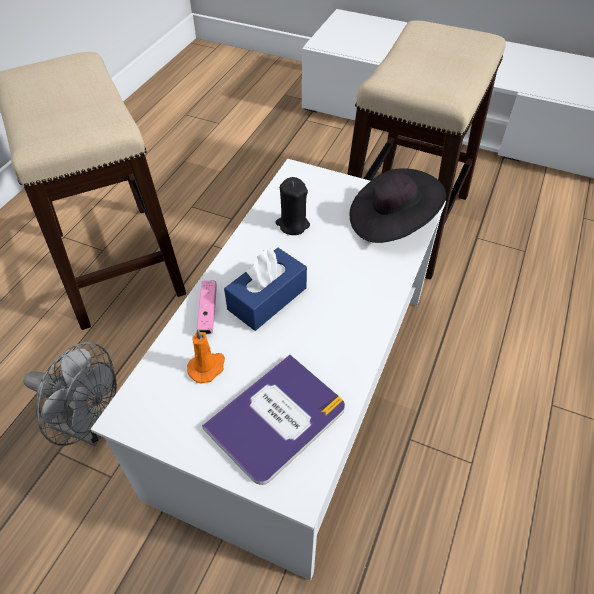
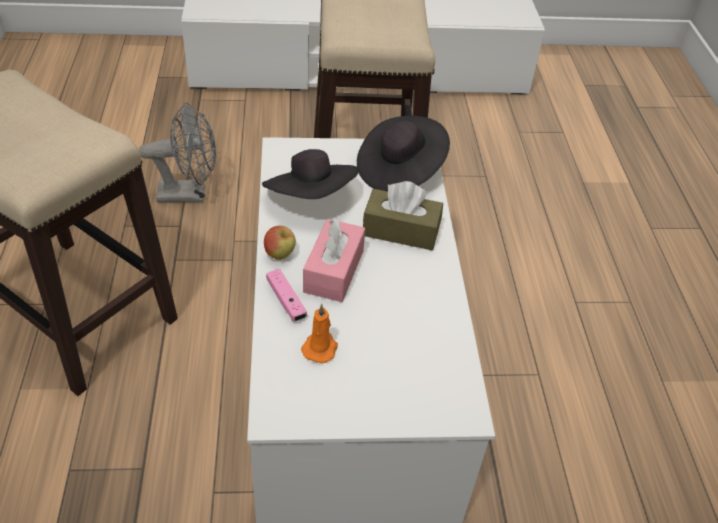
camera: 30 degrees left, 5 degrees down
(91, 426) = (155, 488): grey fan -> grey fan (189, 194)
(230, 268) = (279, 255): none -> apple
(267, 298) = (334, 271): blue tissue box -> pink tissue box
(276, 418) = (411, 366): book -> none
(292, 224) = (311, 198): black candle -> black hat
(354, 280) = (401, 231): none -> brown tissue box

